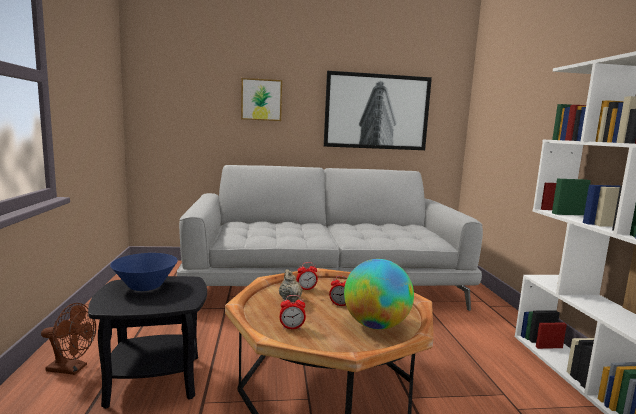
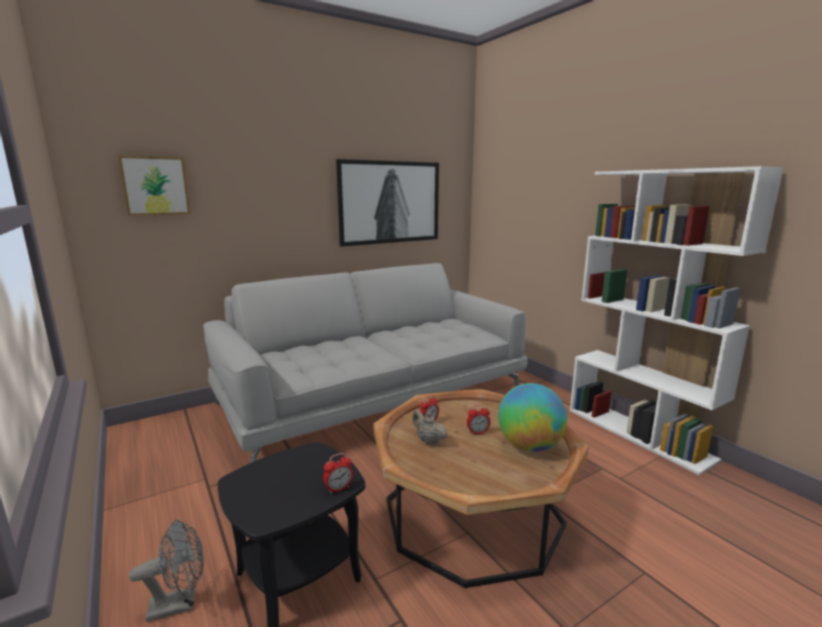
camera: 25 degrees left, 5 degrees up
(72, 369) = (180, 604): brown fan -> grey fan
(145, 286) = (273, 474): blue bowl -> none
(261, 100) = (262, 197): picture -> picture (155, 186)
(292, 328) = (467, 474): alarm clock -> alarm clock (339, 489)

